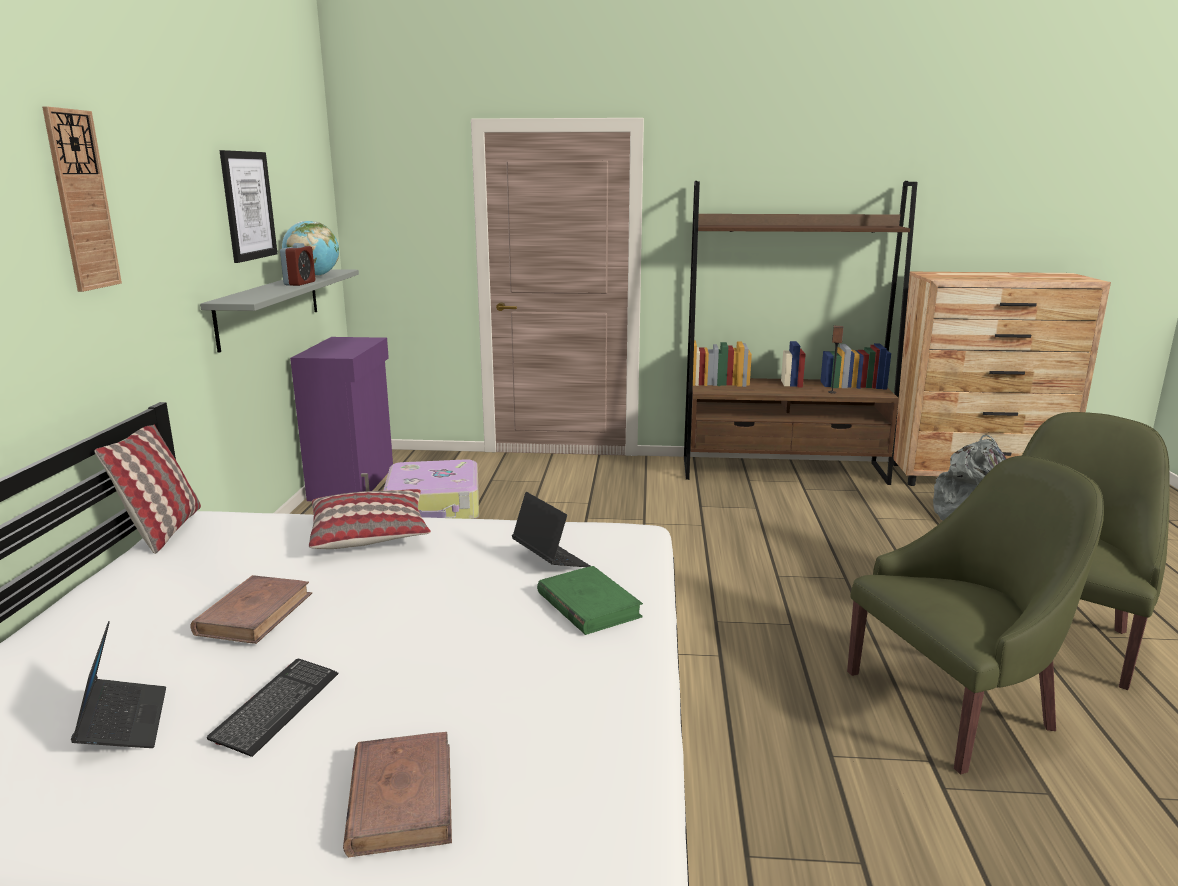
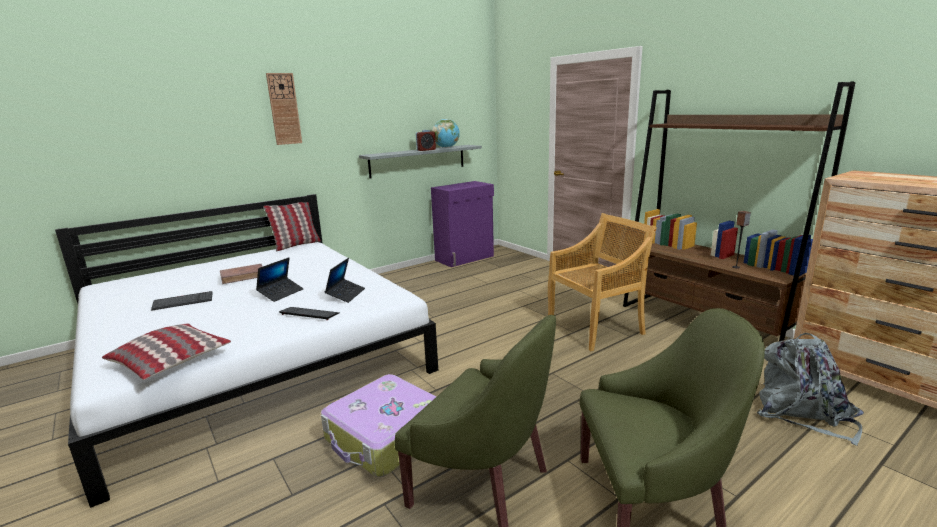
camera: 50 degrees right, 0 degrees up
(124, 723) = (163, 291): laptop -> laptop (281, 293)
(248, 205) = (406, 111): picture -> none
(370, 533) = (330, 264): pillow -> pillow (172, 361)
(401, 797) = (137, 336): brown book -> none
(434, 507) = (471, 278): suitcase -> suitcase (386, 436)
(588, 605) = (309, 314): green book -> keyboard
(714, 512) = (596, 328): none -> beige chair

